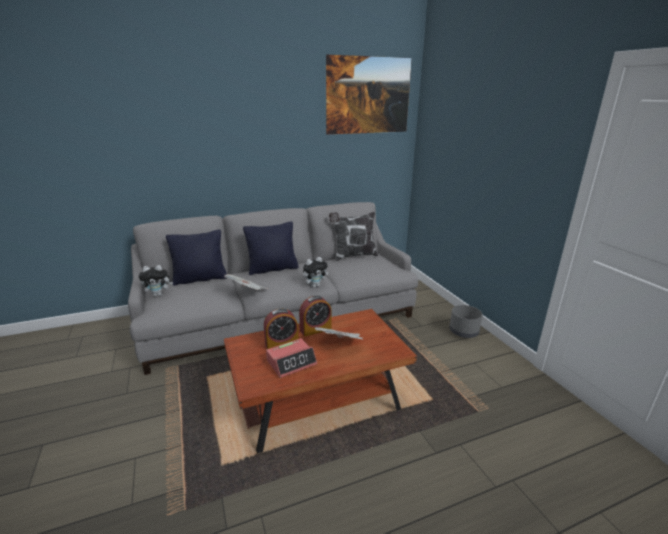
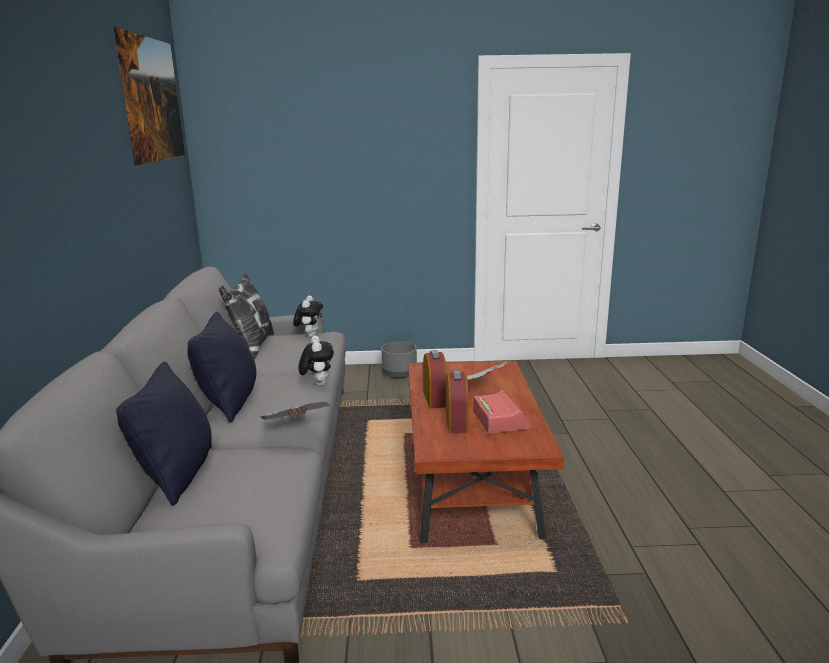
camera: 70 degrees left, 5 degrees down
(158, 294) = (198, 524): plush toy -> plush toy (310, 335)

